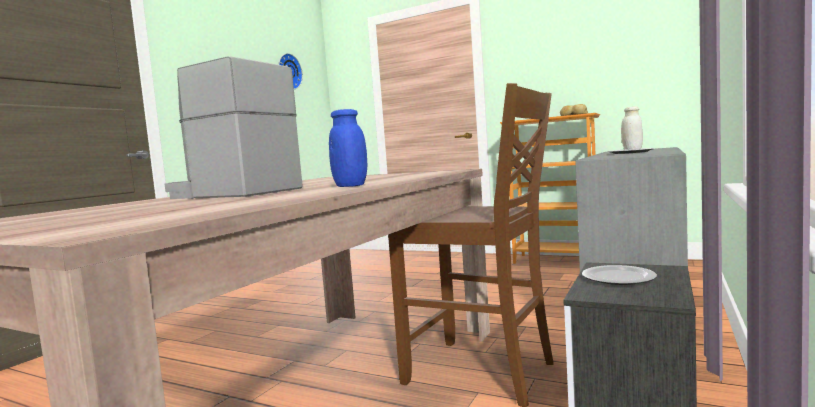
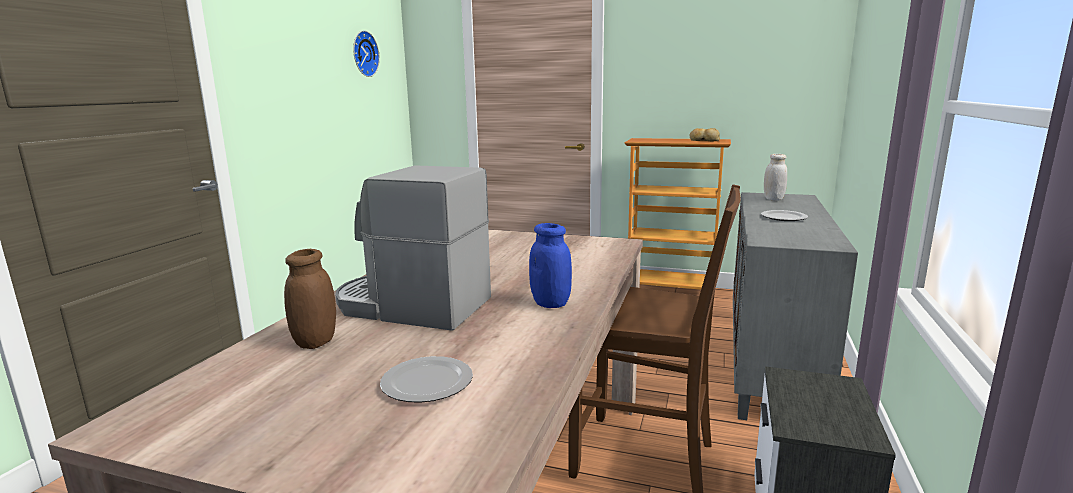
camera: 10 degrees left, 10 degrees up
(125, 205) = (315, 342): none -> brown jar
(619, 278) = (809, 399): plate -> plate (428, 383)

